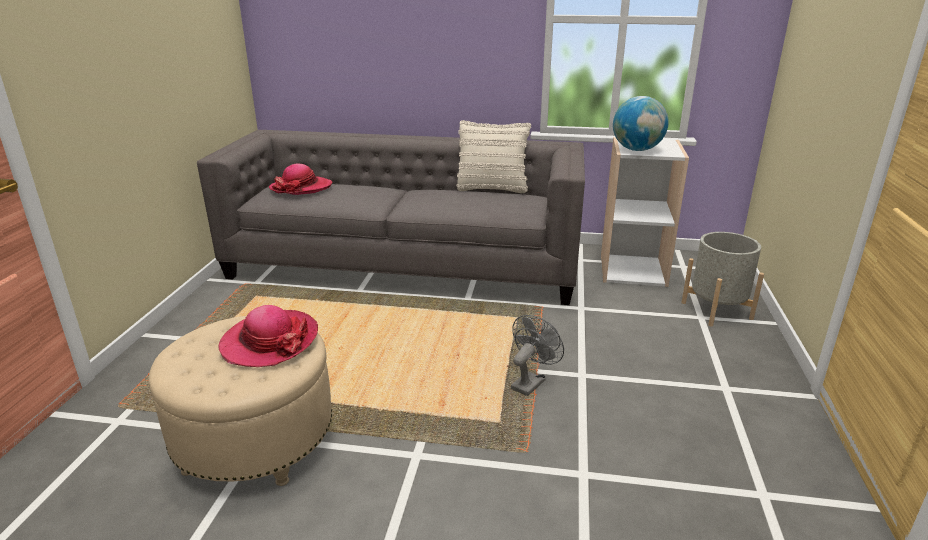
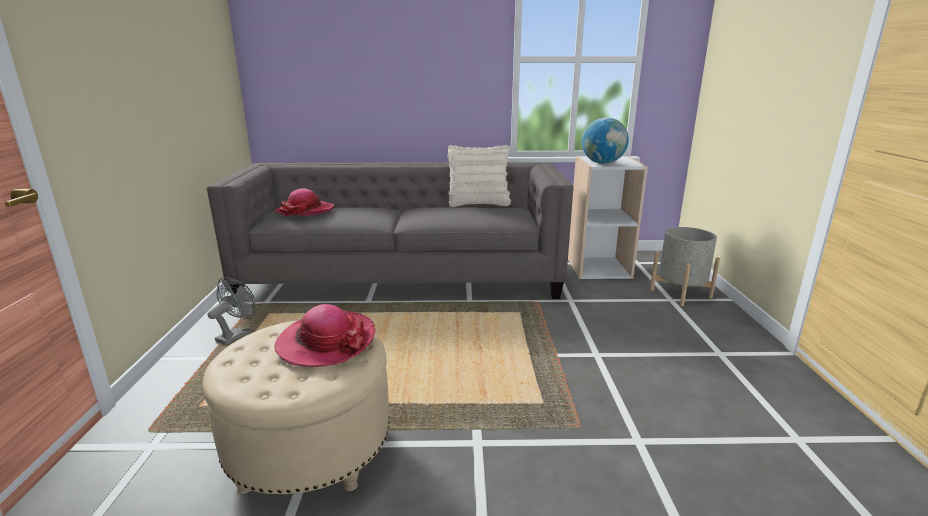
camera: 10 degrees left, 5 degrees down
(531, 382) = (555, 365): grey fan -> grey fan (237, 335)

